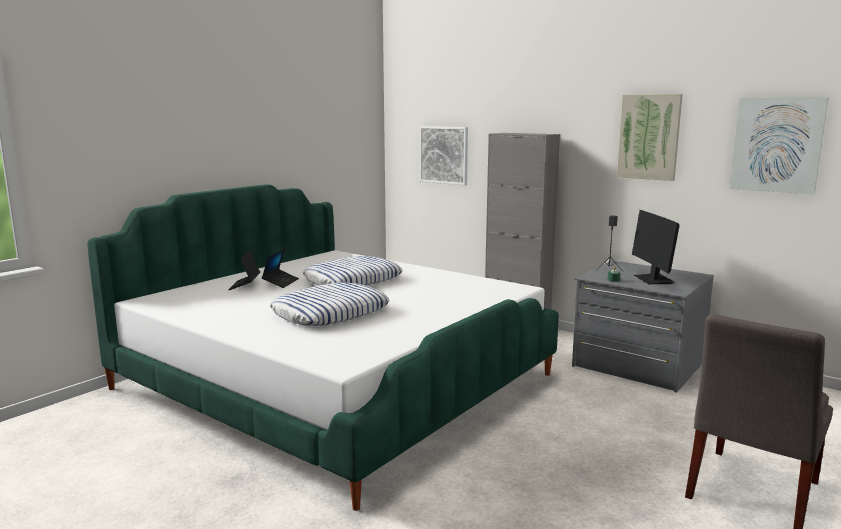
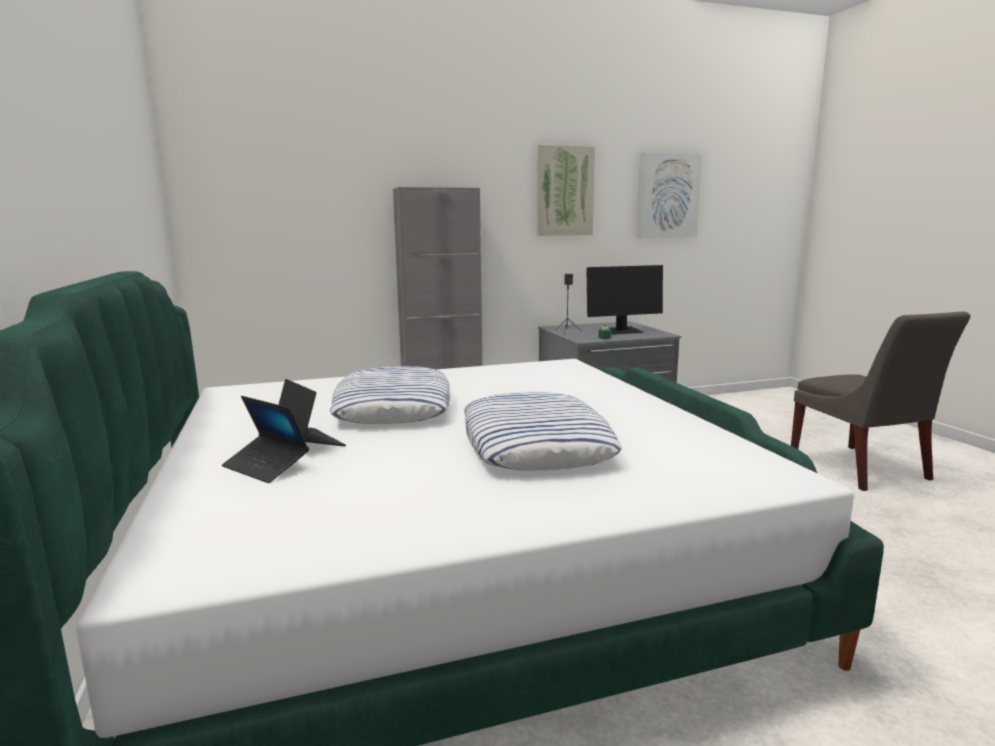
camera: 55 degrees left, 0 degrees up
(444, 155) = (295, 223): picture -> none
(653, 280) = (621, 331): monitor -> monitor turned 45 degrees counterclockwise

